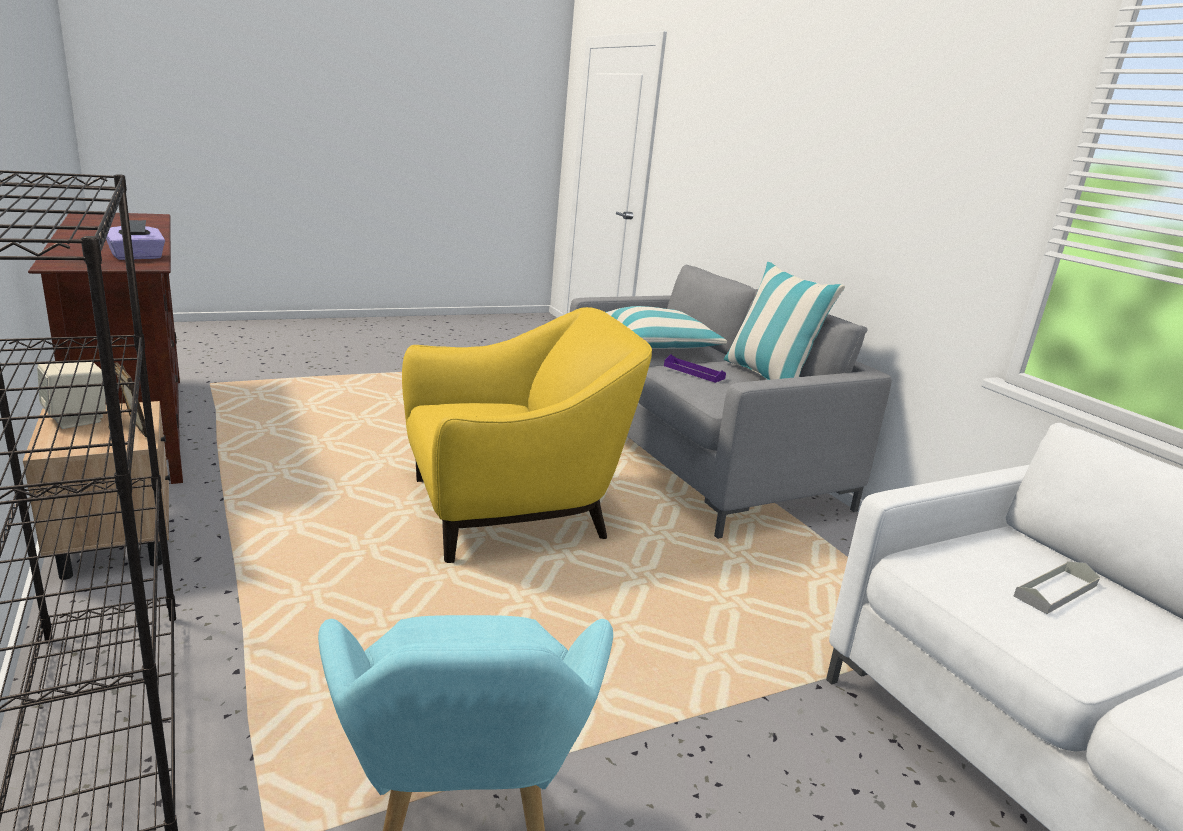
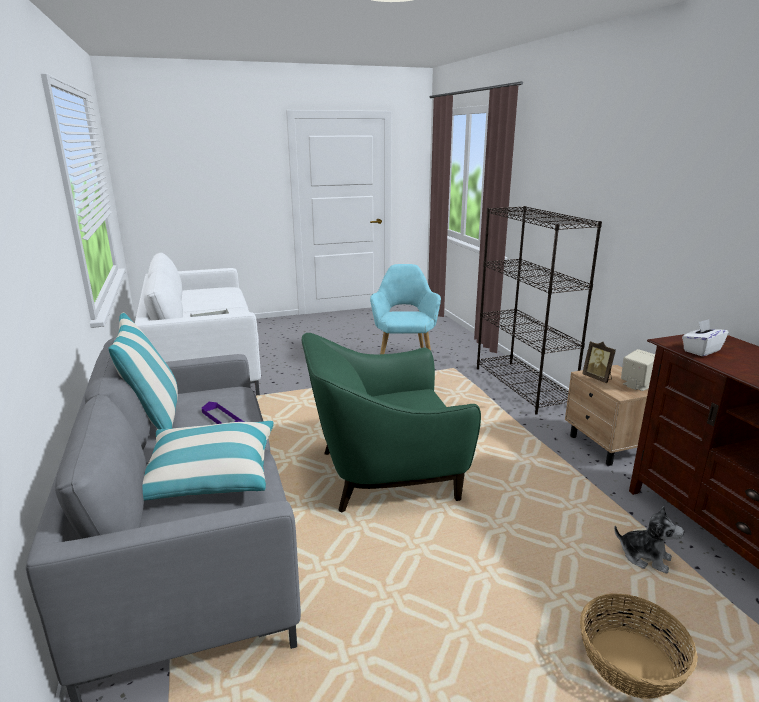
camera: 170 degrees left, 0 degrees up
(137, 257) = (701, 350): purple tissue box -> white tissue box
(251, 435) = (645, 557): none -> plush toy
(337, 397) = (629, 662): none -> basket
(511, 511) = (385, 473): yellow armchair -> green armchair

